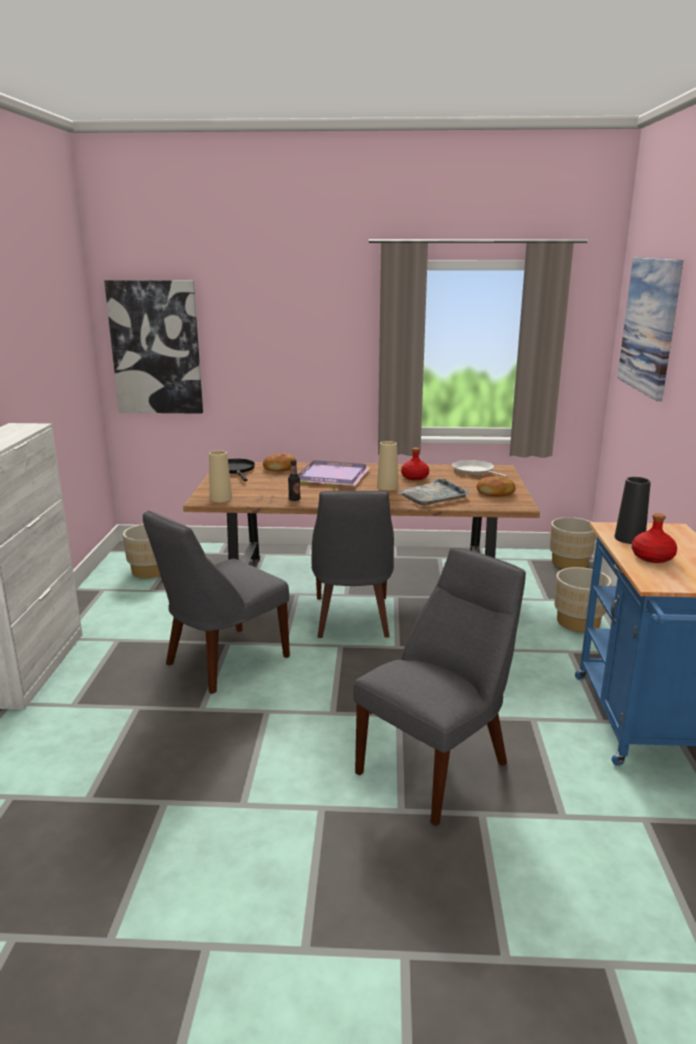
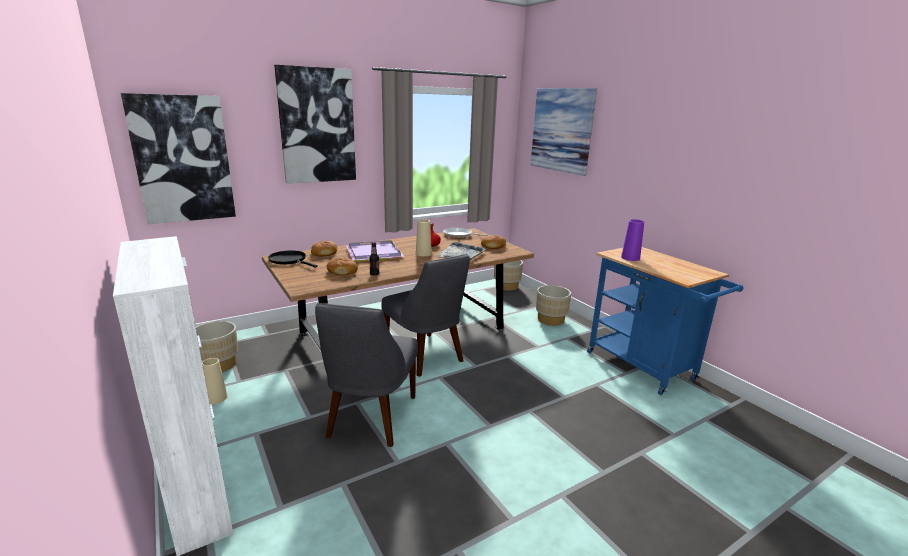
camera: 35 degrees left, 0 degrees up
(221, 498) = (315, 284): beige vase -> beige vase (216, 398)
(267, 490) = (342, 271): none -> bread
(300, 313) = (317, 126): none -> picture
(438, 765) = (587, 433): grey chair -> none
(629, 538) = (630, 258): black vase -> purple vase
(653, 557) = (658, 265): red bottle -> none

